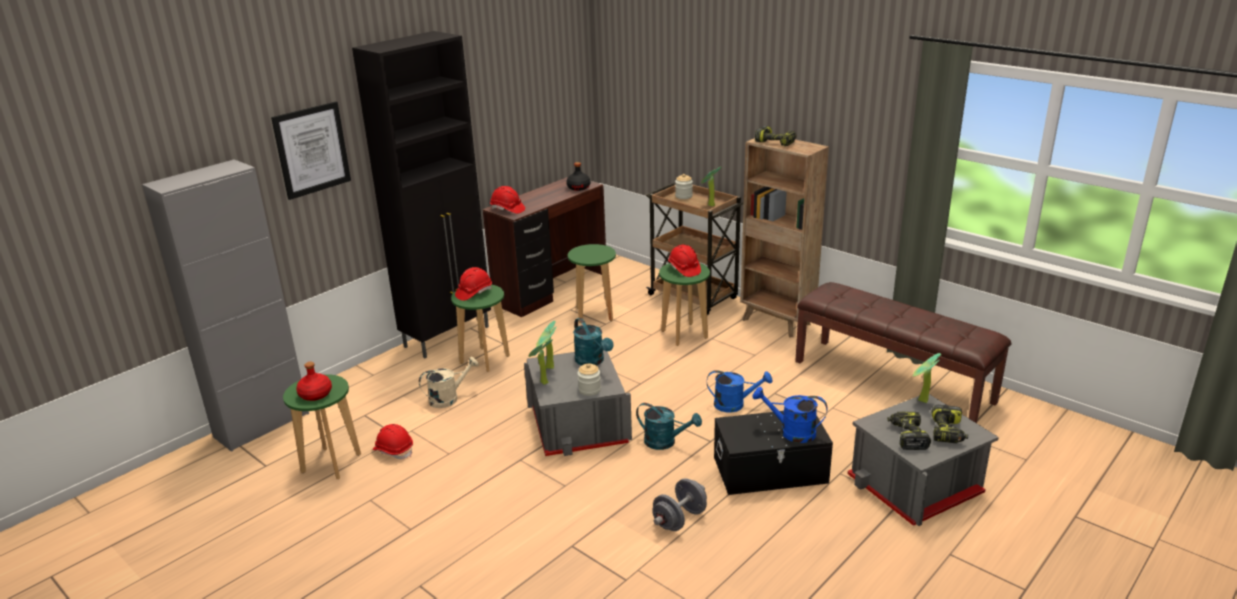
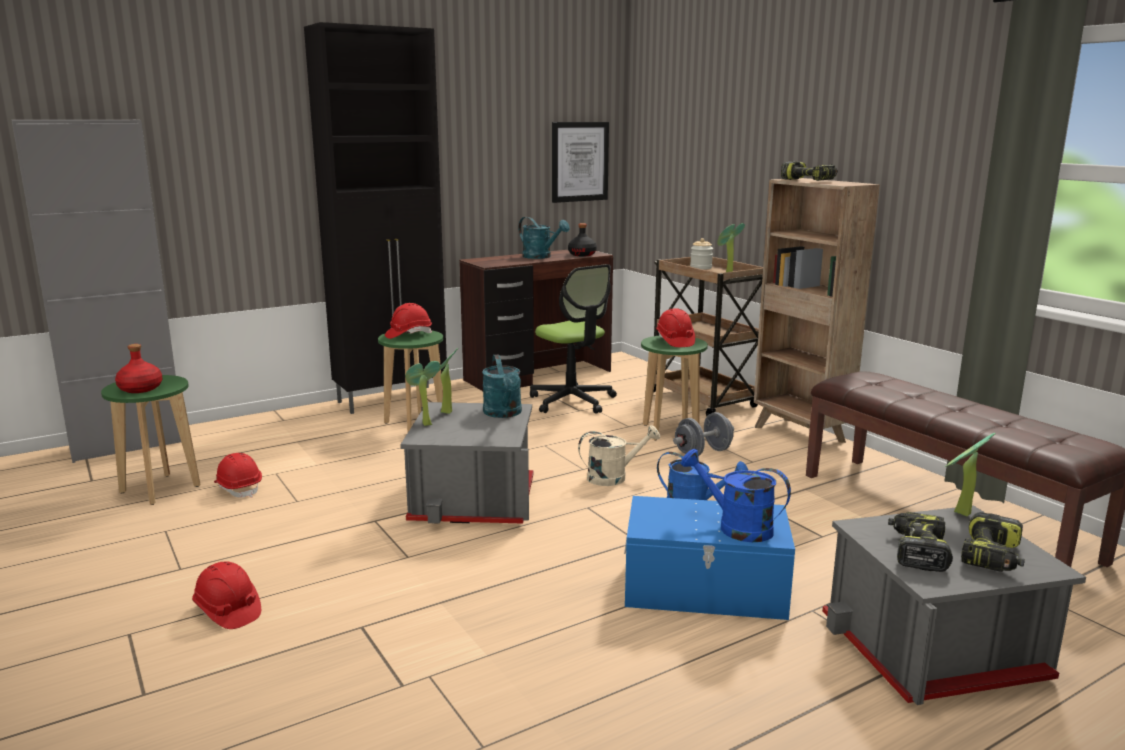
camera: 15 degrees right, 10 degrees down
(311, 150) = (241, 135): picture -> picture (579, 161)
(449, 398) = (344, 451): beige watering can -> beige watering can (614, 477)
(507, 209) = (485, 261): red hard hat -> red hard hat (227, 611)
(589, 390) = (476, 438): jar -> none
(594, 314) = (572, 401): green stool -> office chair
(665, 442) = (574, 532): turquoise watering can -> turquoise watering can (541, 257)
(679, 519) = (534, 624): grey dumbbell -> grey dumbbell (703, 452)
(771, 470) = (705, 589): black storage box -> blue storage box

